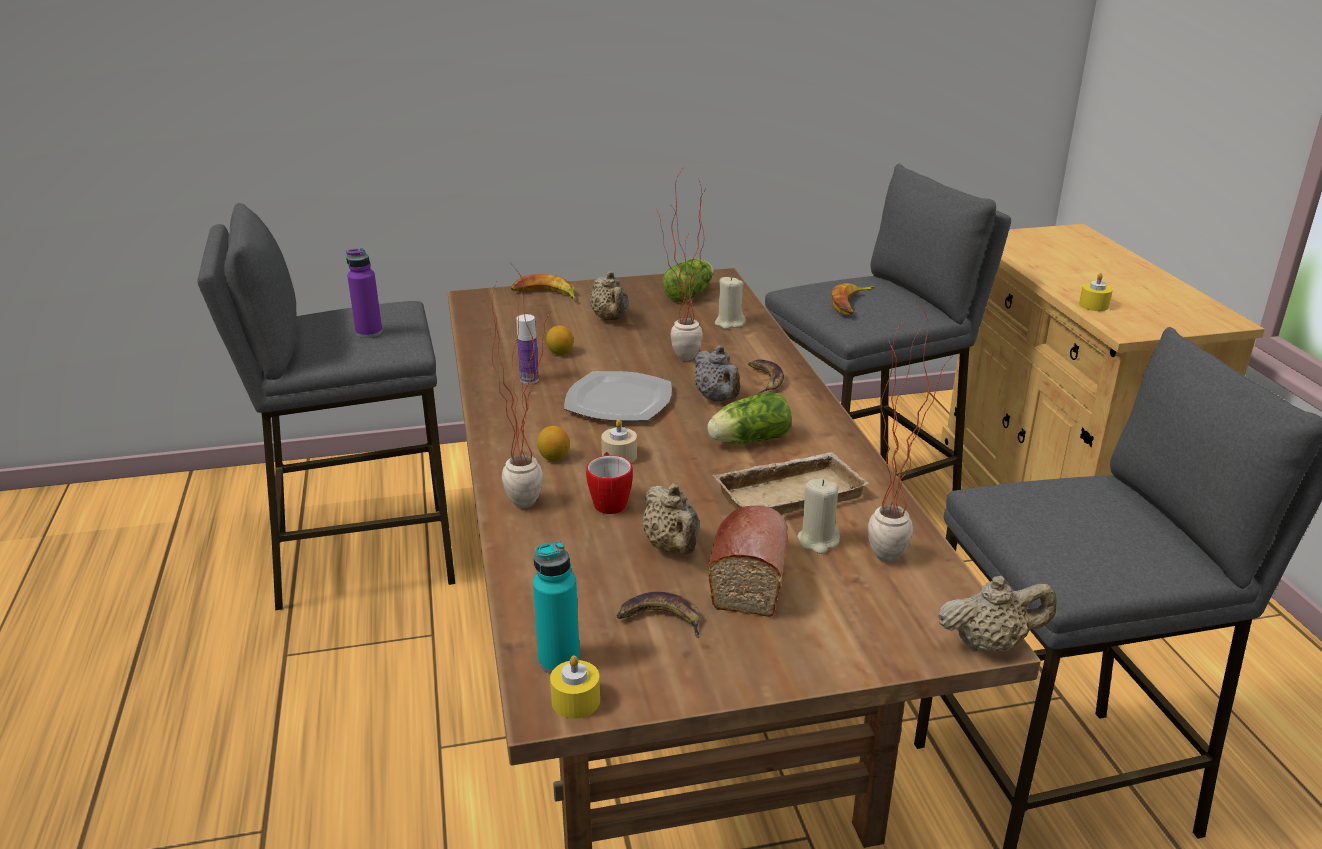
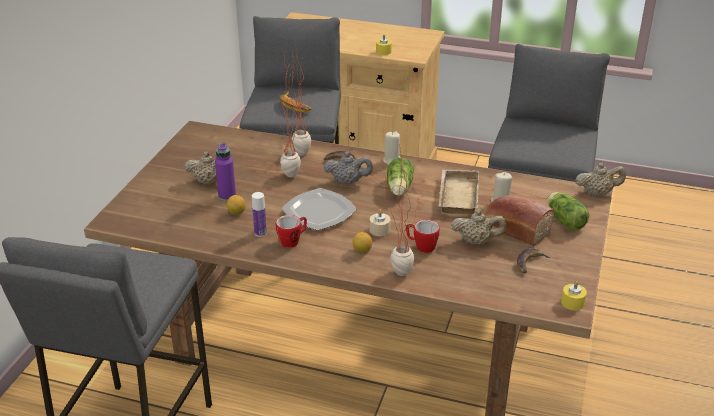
camera: 60 degrees left, 5 degrees up
(369, 332) = (132, 273): purple bottle -> purple bottle (227, 196)
(531, 404) = (293, 241): none -> mug
(545, 295) = (143, 193): banana -> none
(559, 660) = (542, 299): turquoise bottle -> none
(690, 294) = (209, 146): lettuce -> lettuce (564, 220)
(729, 323) = (263, 148): beige candle -> beige candle (392, 160)
(894, 551) = (523, 188): potted plant -> potted plant (300, 150)
(990, 644) = (597, 193): beige teapot -> beige teapot turned 60 degrees clockwise

